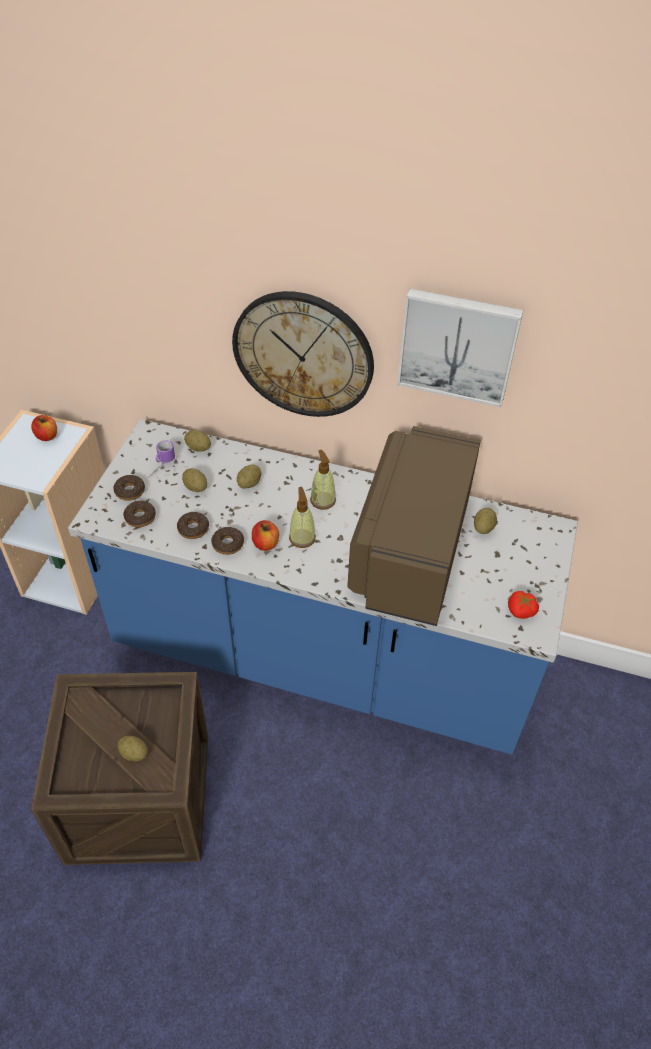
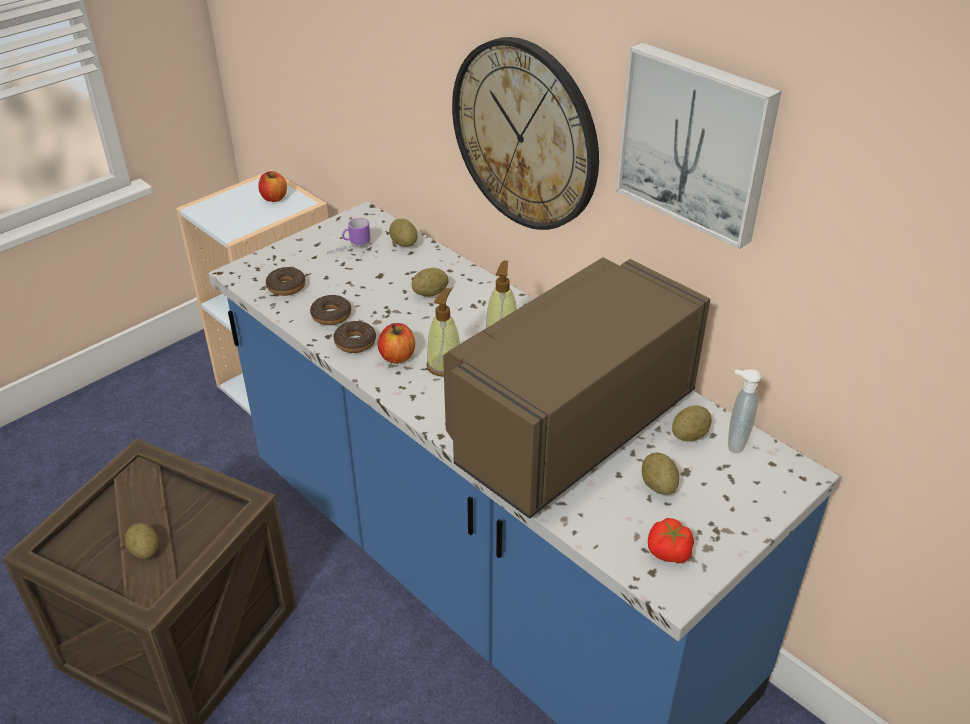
camera: 30 degrees right, 10 degrees down
(130, 491) = (298, 260): donut -> none
(195, 487) = (368, 278): potato -> potato (658, 485)
(510, 522) = (734, 442): none -> soap dispenser

